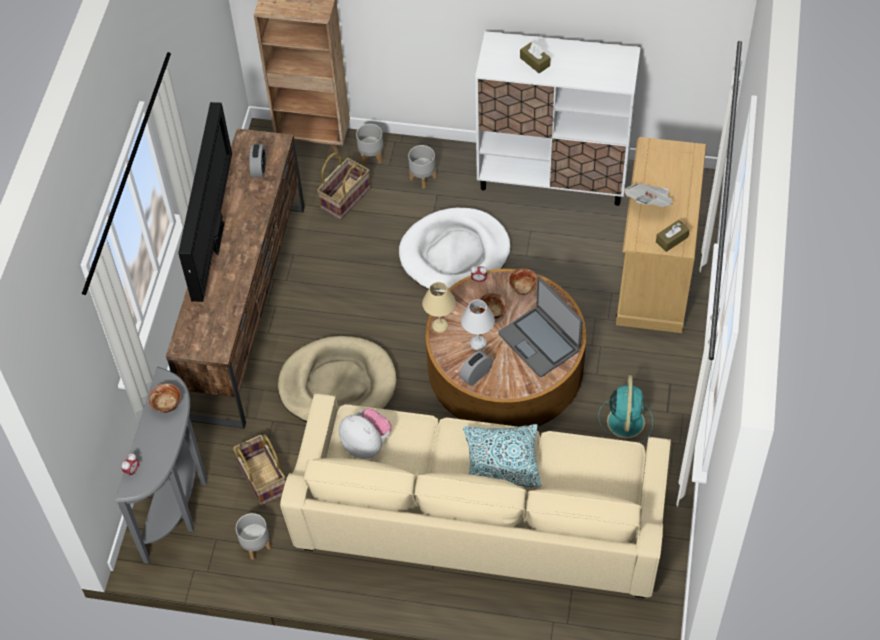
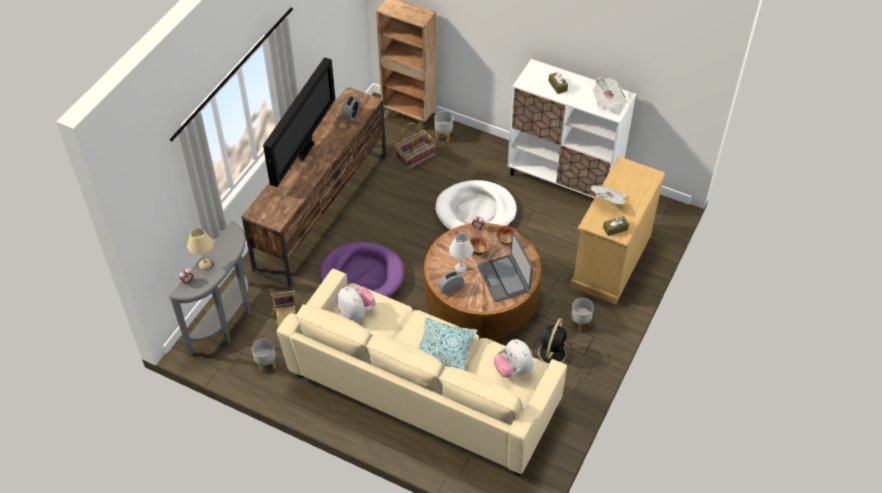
camera: 15 degrees right, 5 degrees down
(167, 405) = (227, 246): bowl -> none
(338, 385) = (362, 275): beige dog bed -> purple dog bed
(423, 178) = (473, 158): grey planter -> grey planter (580, 323)
(439, 326) = (438, 250): beige table lamp -> beige table lamp (204, 265)
(601, 464) = (513, 369): none -> plush toy
(611, 70) = (609, 103): none -> newspaper
(626, 420) = (552, 352): turquoise fan -> black fan

